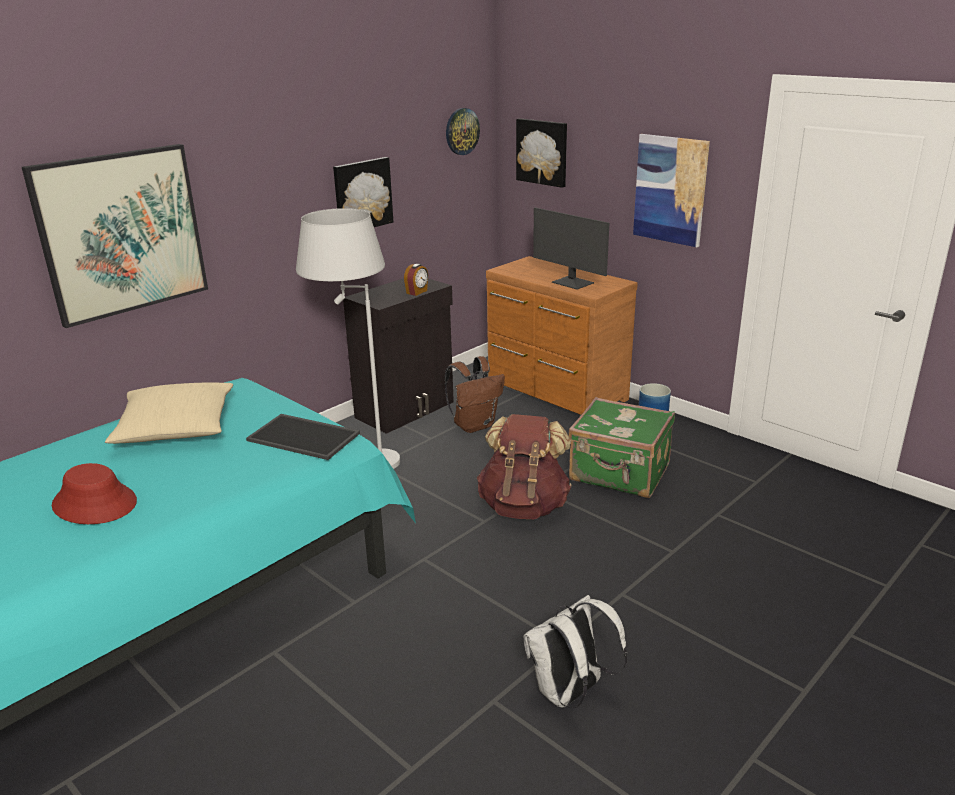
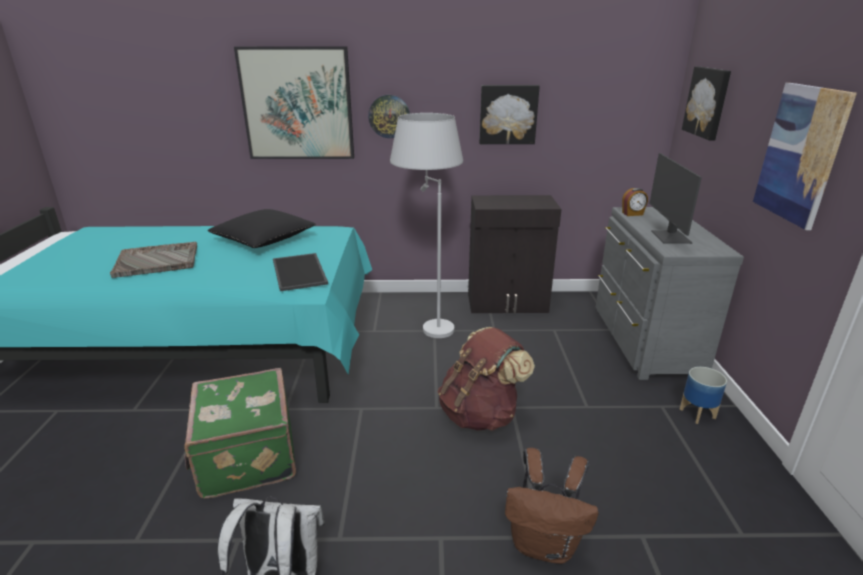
camera: 45 degrees right, 0 degrees up
(95, 503) = (158, 261): red hat -> grey tray
(175, 427) = (263, 239): beige pillow -> black pillow
(417, 292) = (525, 206): alarm clock -> alarm clock (632, 214)
(462, 131) = (636, 74): wall clock -> wall clock (389, 116)
(475, 425) = (538, 336): brown backpack -> brown backpack (544, 544)
(555, 392) = (643, 341): brown dresser -> grey dresser
(619, 474) = (599, 437): green suitcase -> green suitcase (245, 457)

